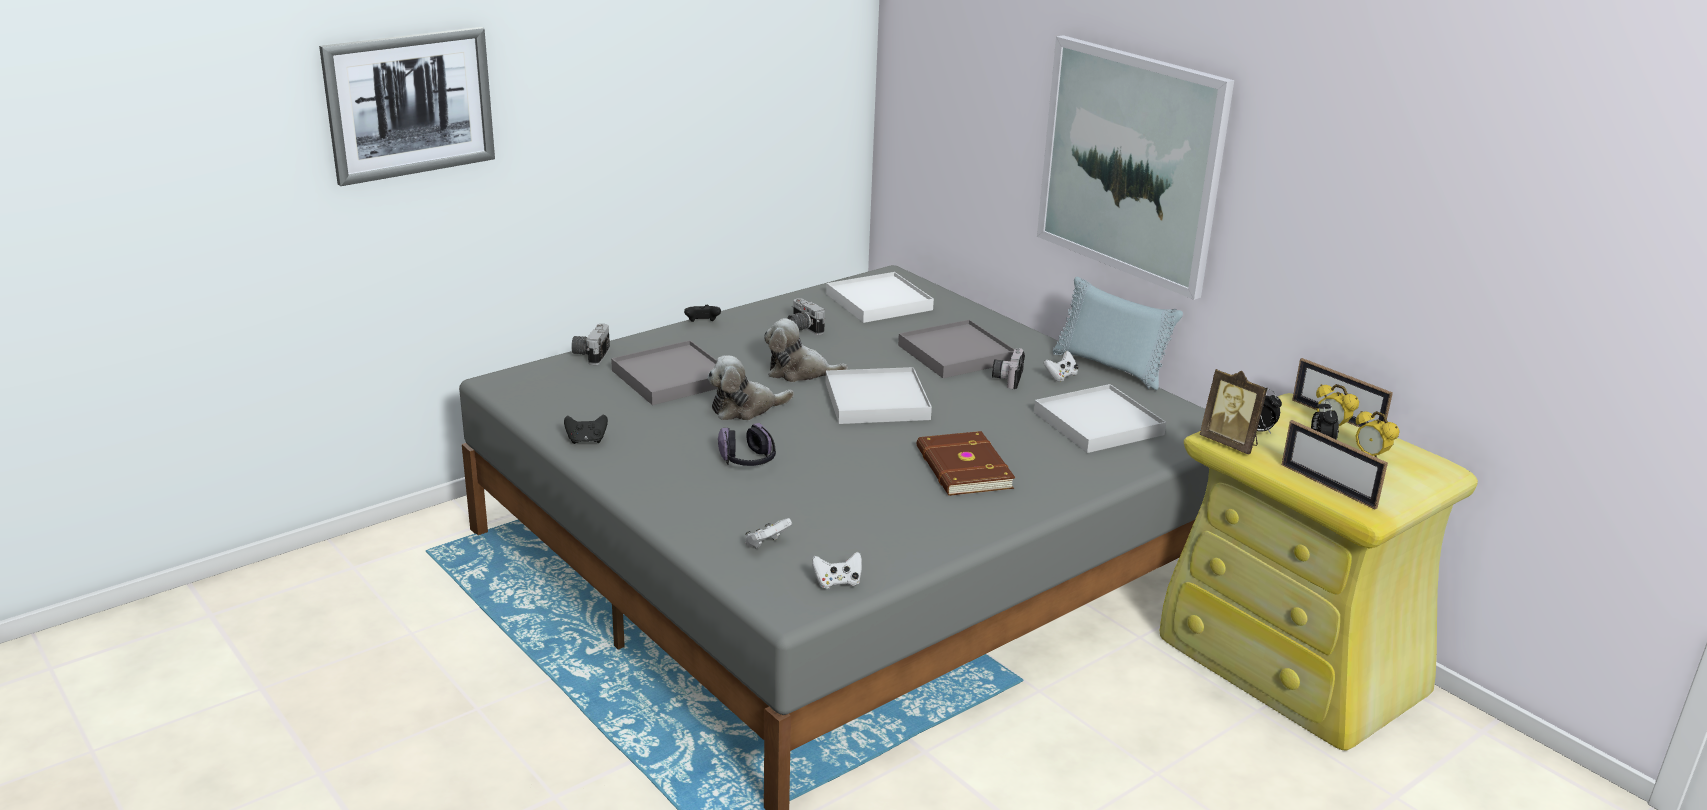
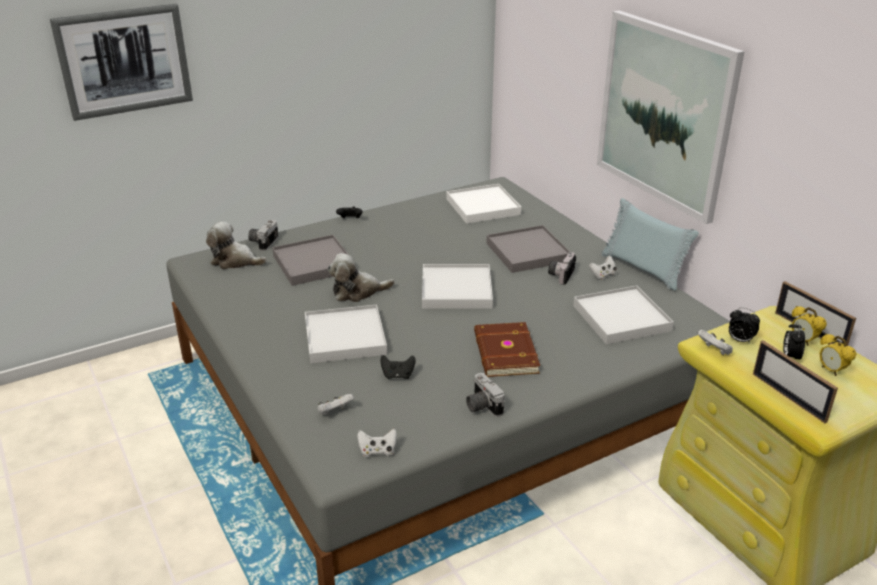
camera: 10 degrees right, 5 degrees up
(586, 440) = (235, 313): black game controller -> black game controller (398, 375)
(748, 461) = (344, 337): headphones -> white tray
(799, 372) = (406, 263): plush toy -> plush toy (235, 261)
(801, 329) = (419, 227): camera -> camera (481, 406)
(1230, 443) = (714, 351): picture frame -> white game controller

